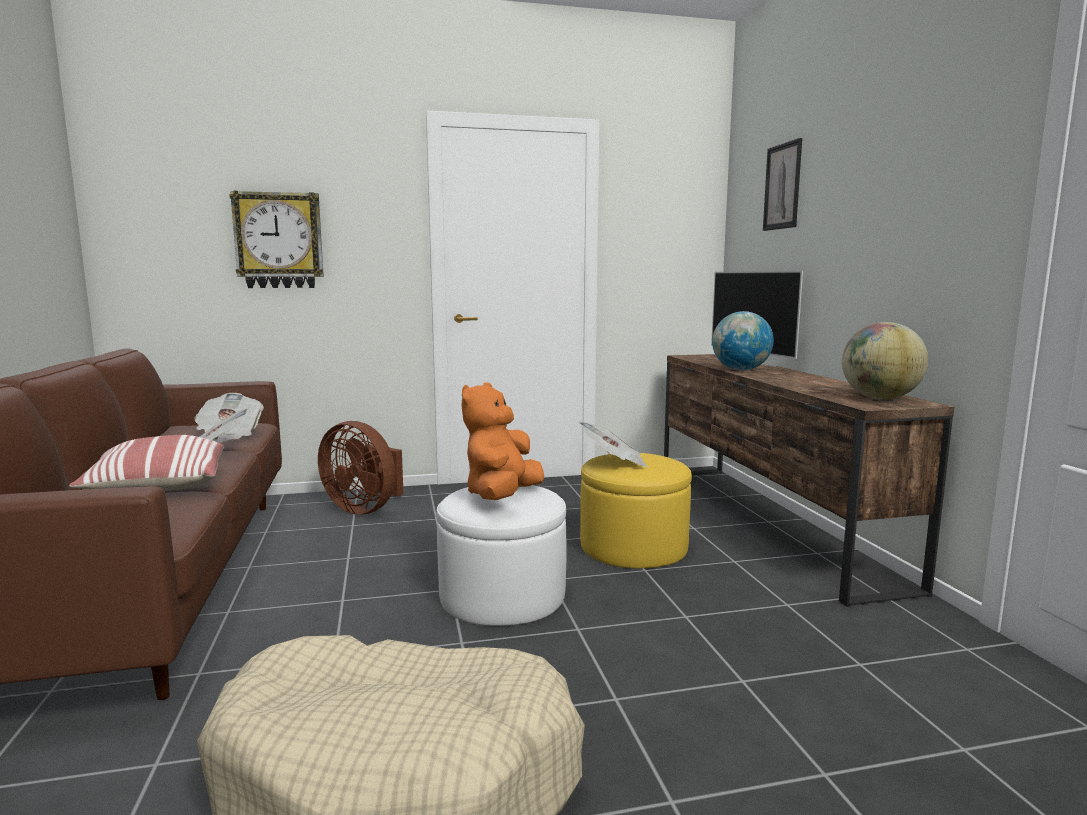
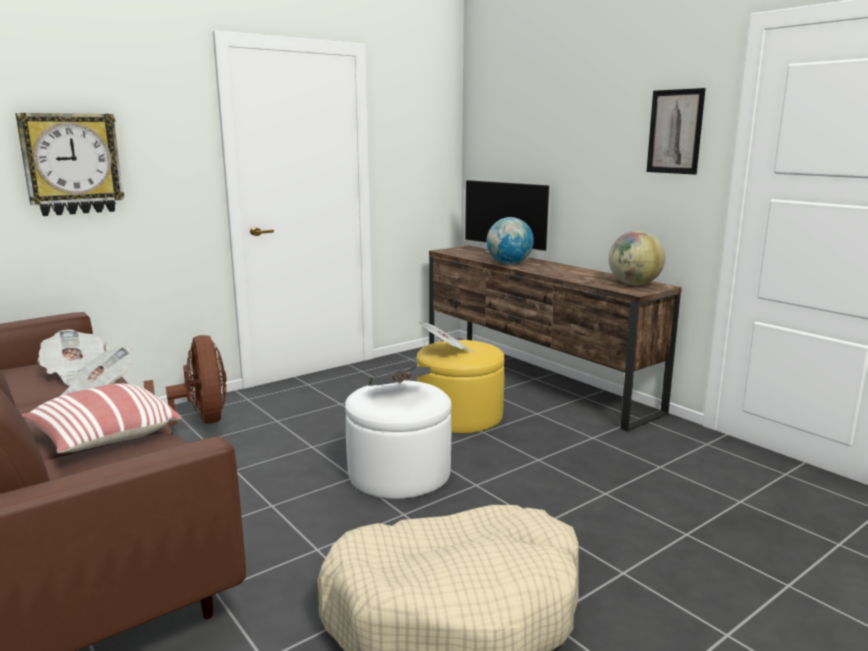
camera: 25 degrees left, 5 degrees up
(364, 508) = (198, 423): brown fan -> brown fan turned 120 degrees counterclockwise
(502, 496) = (399, 394): orange plush toy -> newspaper
(782, 186) = (523, 113): picture -> picture (675, 131)

